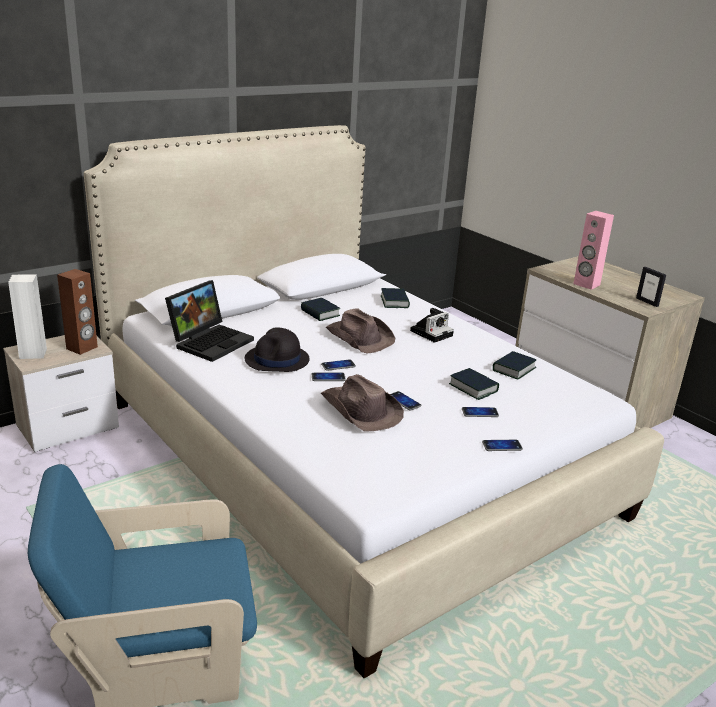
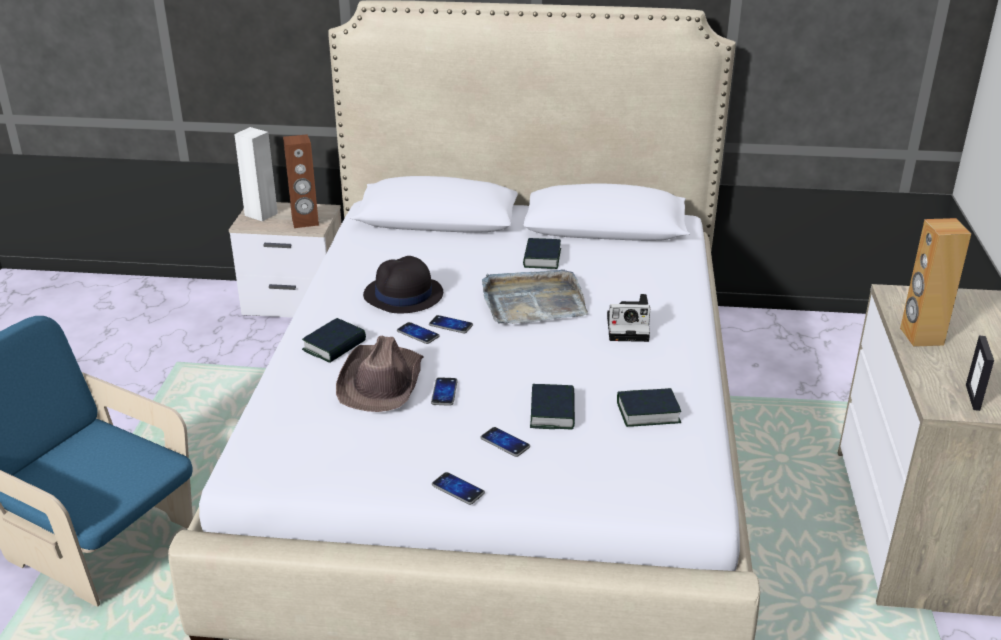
camera: 45 degrees right, 5 degrees up
(211, 341) = (379, 252): laptop -> none
(359, 337) = (532, 301): brown hat -> grey tray
(394, 302) = (656, 273): book -> book (334, 346)
(586, 284) = (921, 336): pink speaker -> brown speaker

